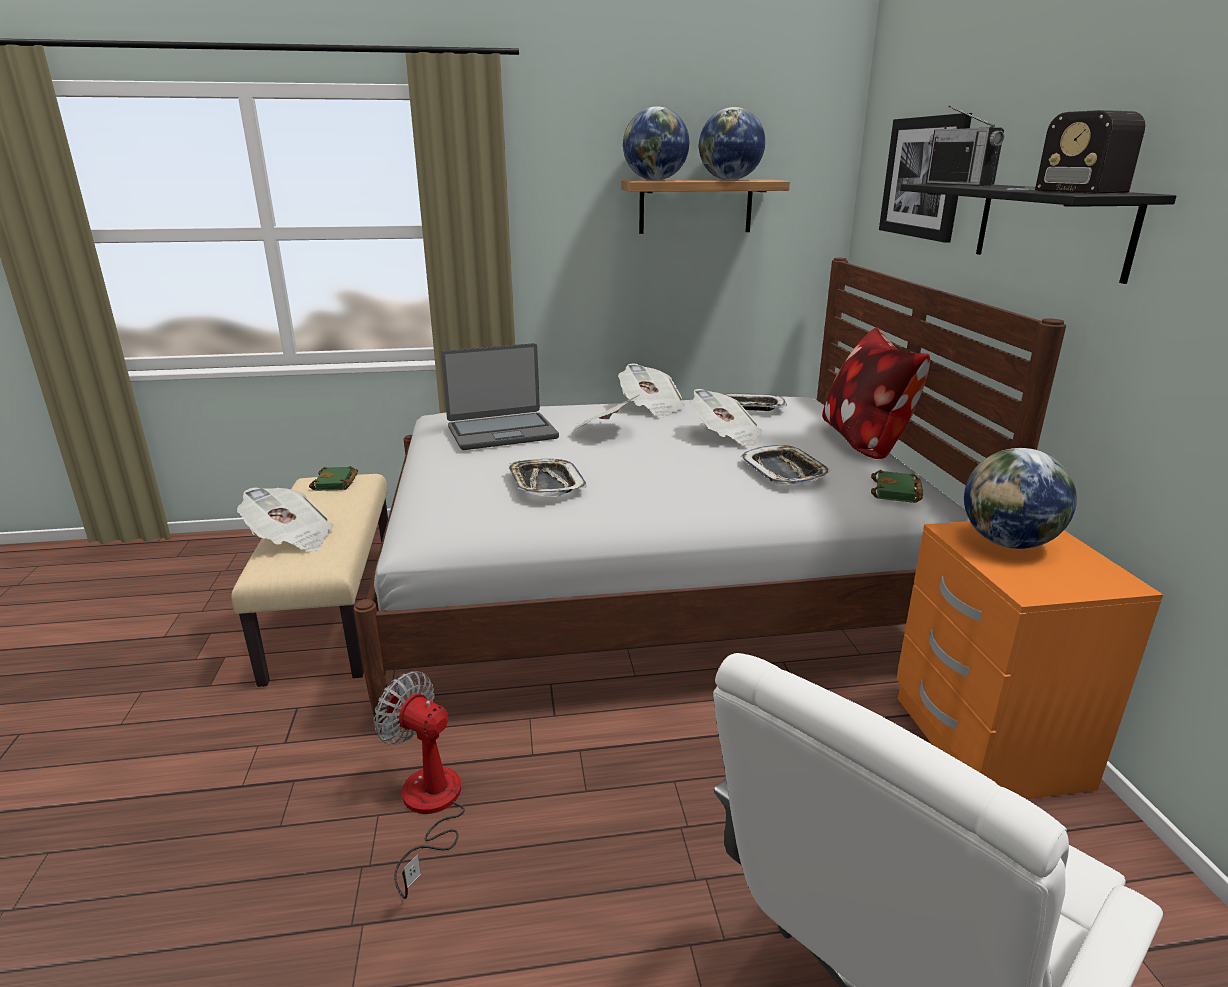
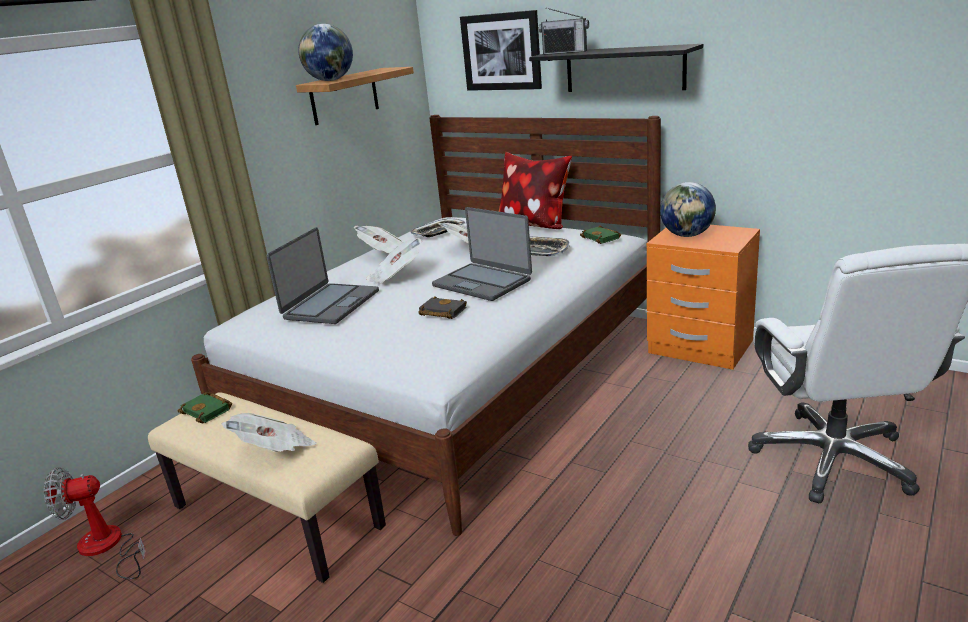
camera: 45 degrees left, 0 degrees up
(429, 809) = (556, 536): fan -> fan (107, 547)
(545, 484) = (441, 312): tray -> black book
(647, 475) = (482, 282): none -> laptop
(729, 180) = (373, 72): globe -> none
(1061, 190) = (650, 48): radio -> none

